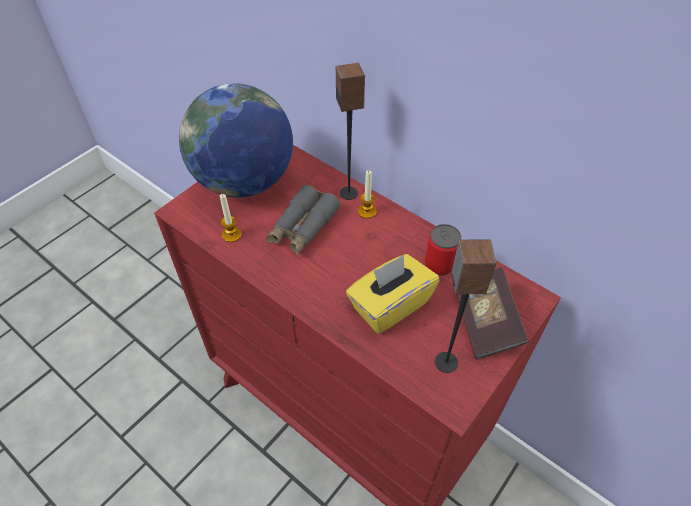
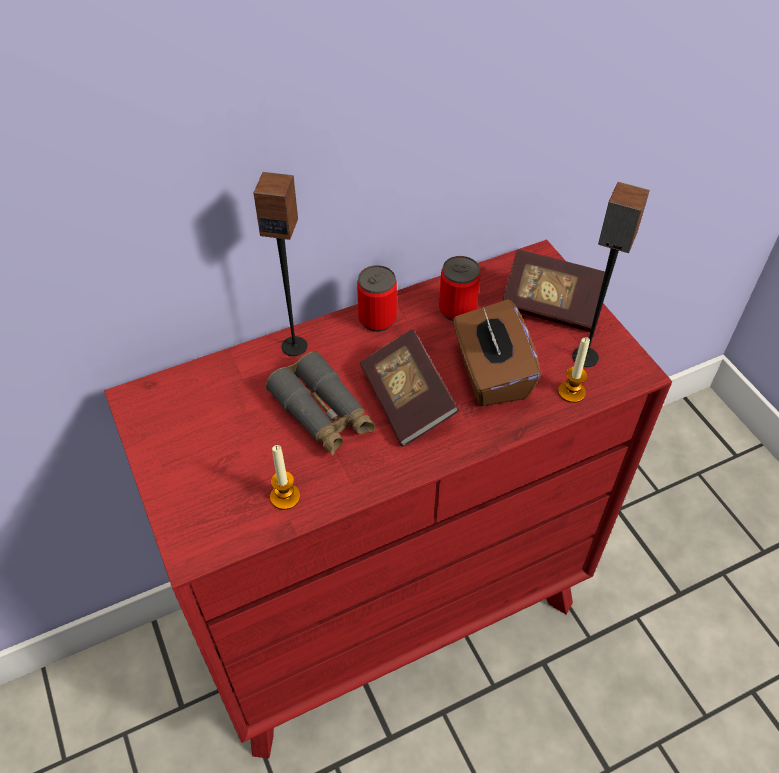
camera: 65 degrees left, 0 degrees up
(244, 182) = (191, 451): globe -> none
(337, 266) = (407, 401): none -> book
(367, 211) = (337, 340): candle -> candle (571, 392)
(389, 305) = (490, 374): yellow tissue box -> brown tissue box
(399, 224) = (377, 319): none -> can

